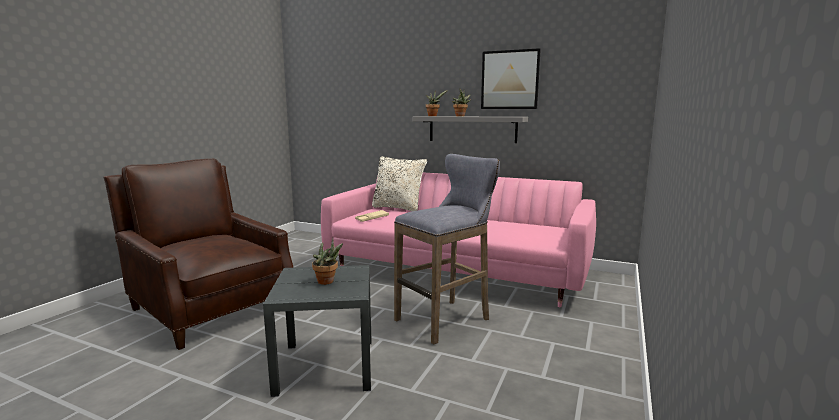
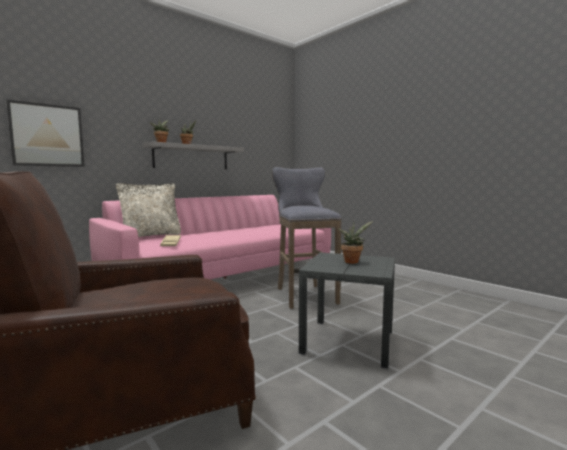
camera: 65 degrees left, 5 degrees down
(510, 80) = (218, 119): picture -> picture (47, 135)

